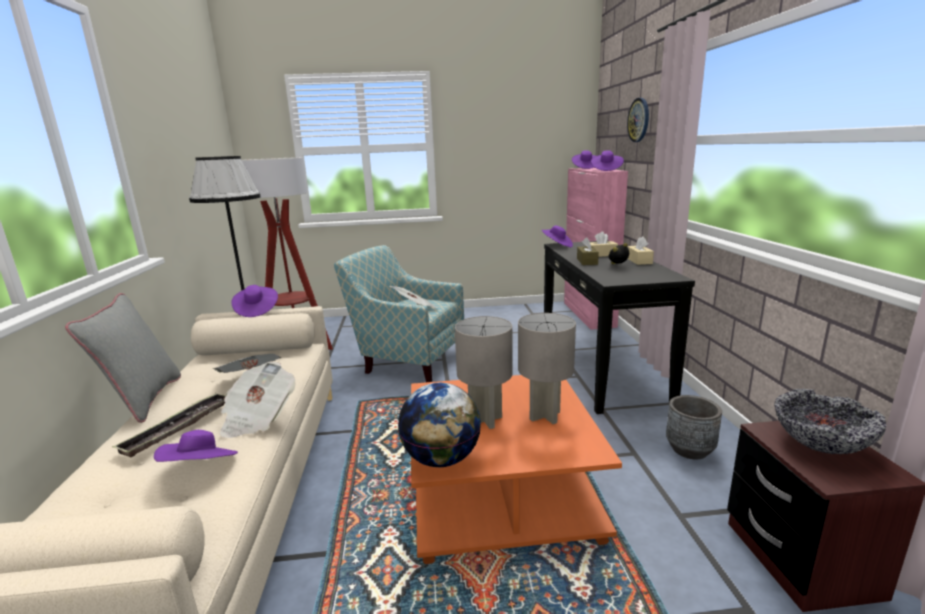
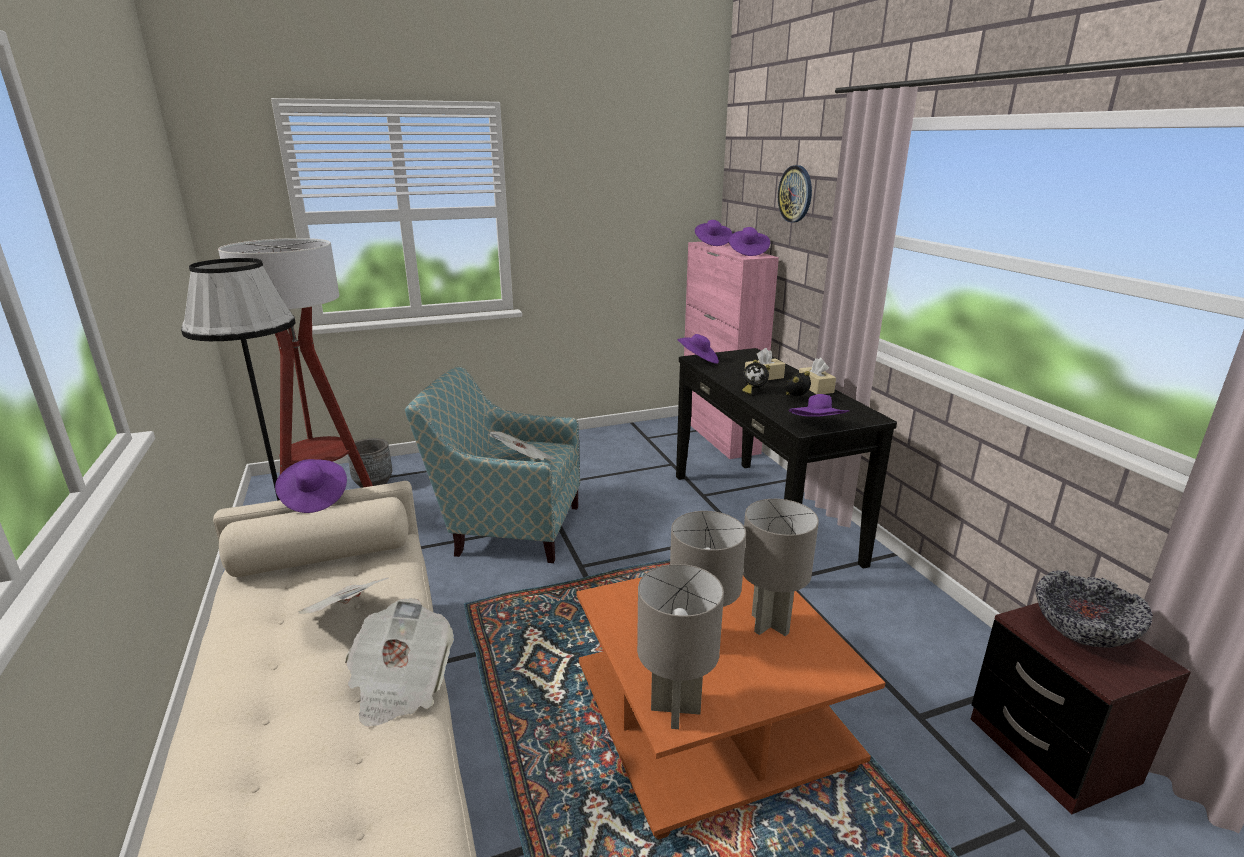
camera: 15 degrees left, 5 degrees up
(144, 400) = (191, 674): grey pillow -> none
(178, 428) = (284, 719): tray -> none
(201, 468) = (364, 784): purple hat -> purple hat (817, 426)
(441, 459) = (676, 710): globe -> grey table lamp
(587, 261) = (753, 391): brown tissue box -> alarm clock
(689, 449) = (900, 625): grey planter -> grey planter (373, 483)

